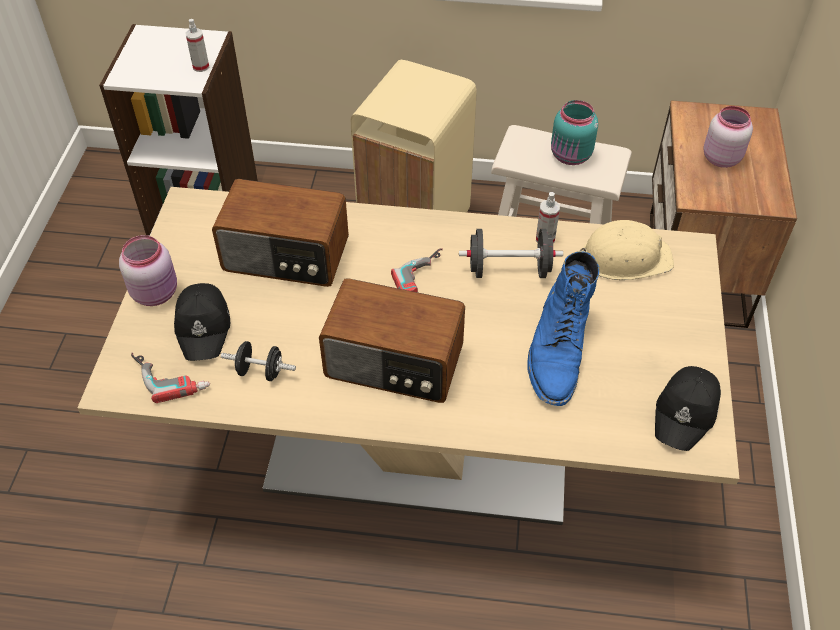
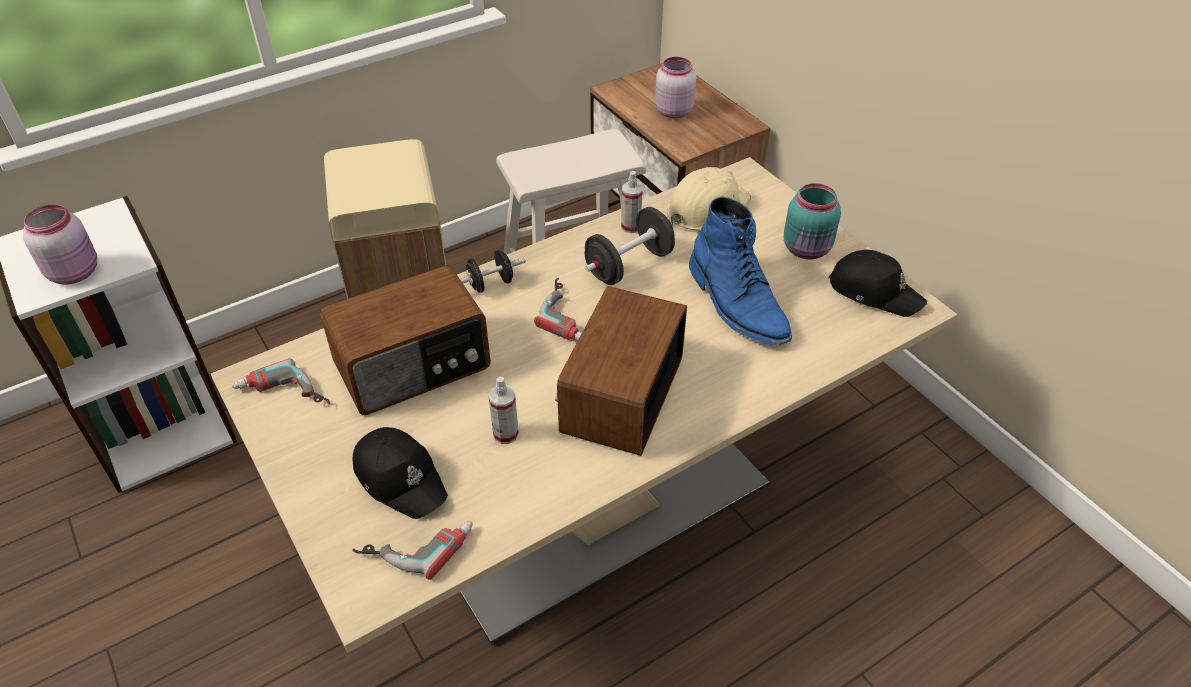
camera: 40 degrees left, 5 degrees down
(156, 292) = (310, 479): pink jar -> pink jar (75, 271)
(192, 228) = (282, 398): none -> power drill
(201, 66) = (127, 242): spray bottle -> spray bottle (505, 434)
(260, 371) = (505, 480): black dumbbell -> black dumbbell (490, 284)
(394, 363) = (620, 395): radio -> radio turned 135 degrees clockwise
(571, 156) = (576, 156): turquoise jar -> turquoise jar (807, 249)
(686, 412) = (874, 291): black cap -> black cap turned 45 degrees counterclockwise

